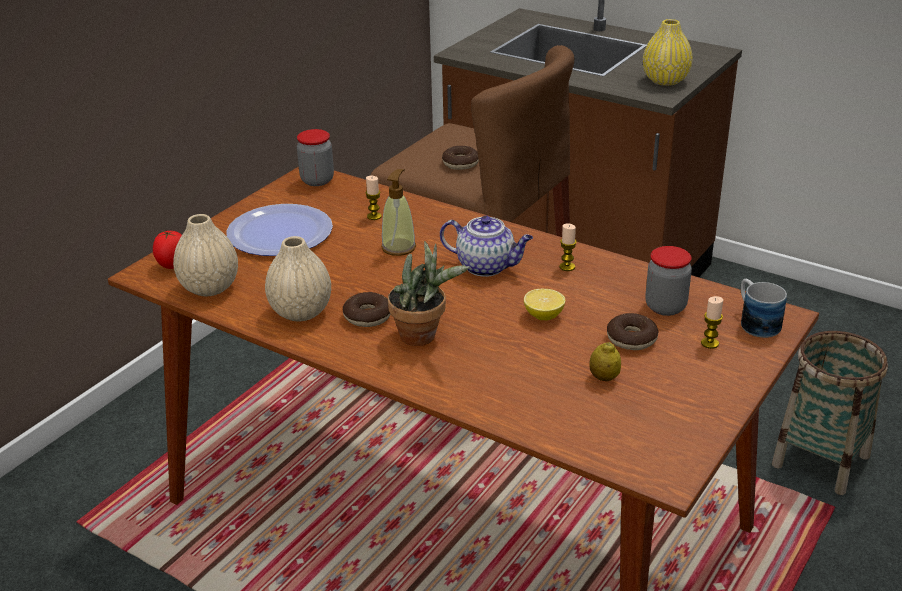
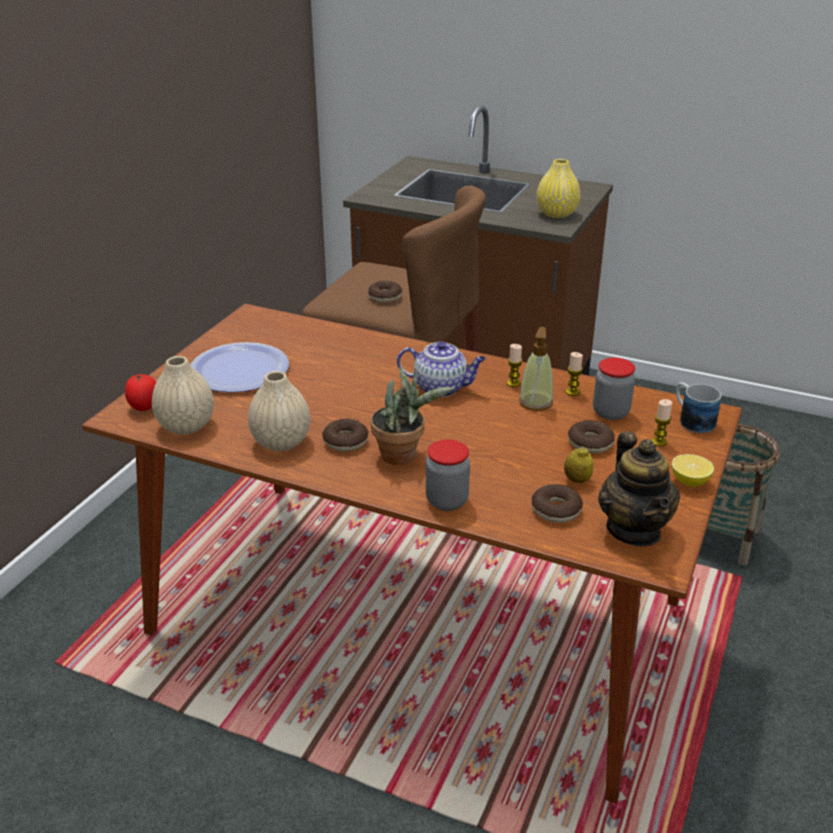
camera: 10 degrees left, 0 degrees up
(317, 180) = (260, 319): jar -> jar (447, 501)
(374, 216) = (324, 349): candle -> candle (572, 392)
(398, 247) = (355, 376): soap dispenser -> soap dispenser (535, 402)
(543, 315) = (506, 428): lemon -> lemon (689, 481)
(570, 408) = (556, 510): none -> donut
(650, 437) = (634, 529): none -> teapot

